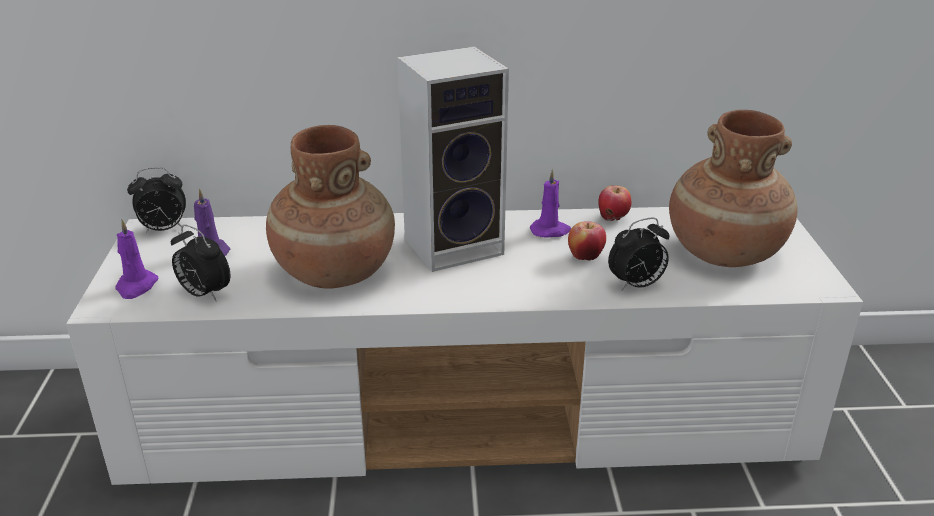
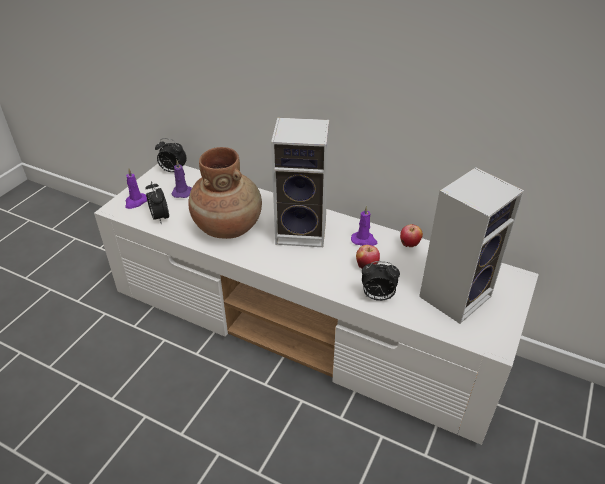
camera: 30 degrees right, 10 degrees up
(723, 252) = (455, 294): brown vase -> speaker

